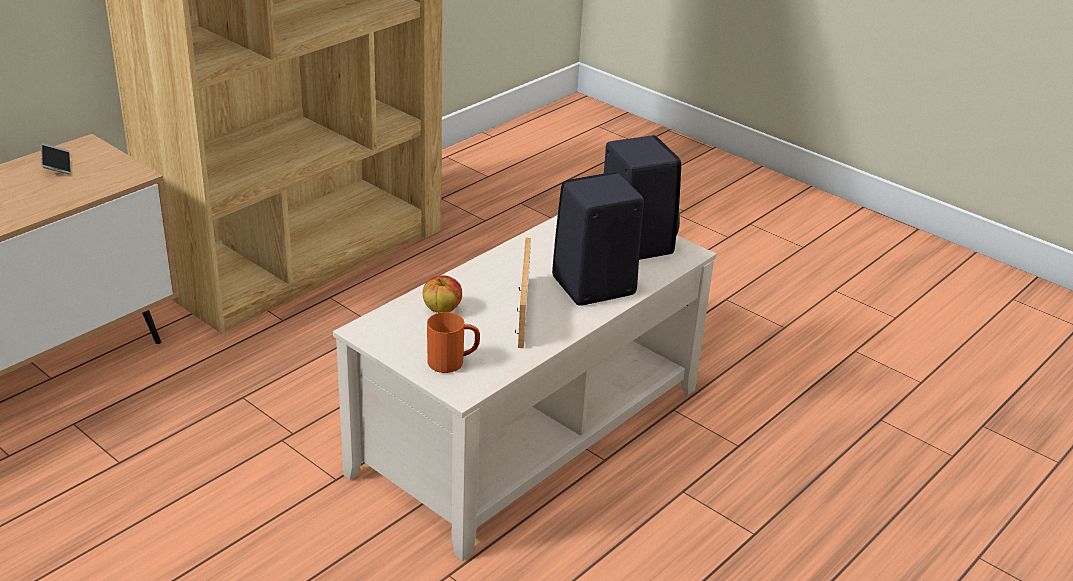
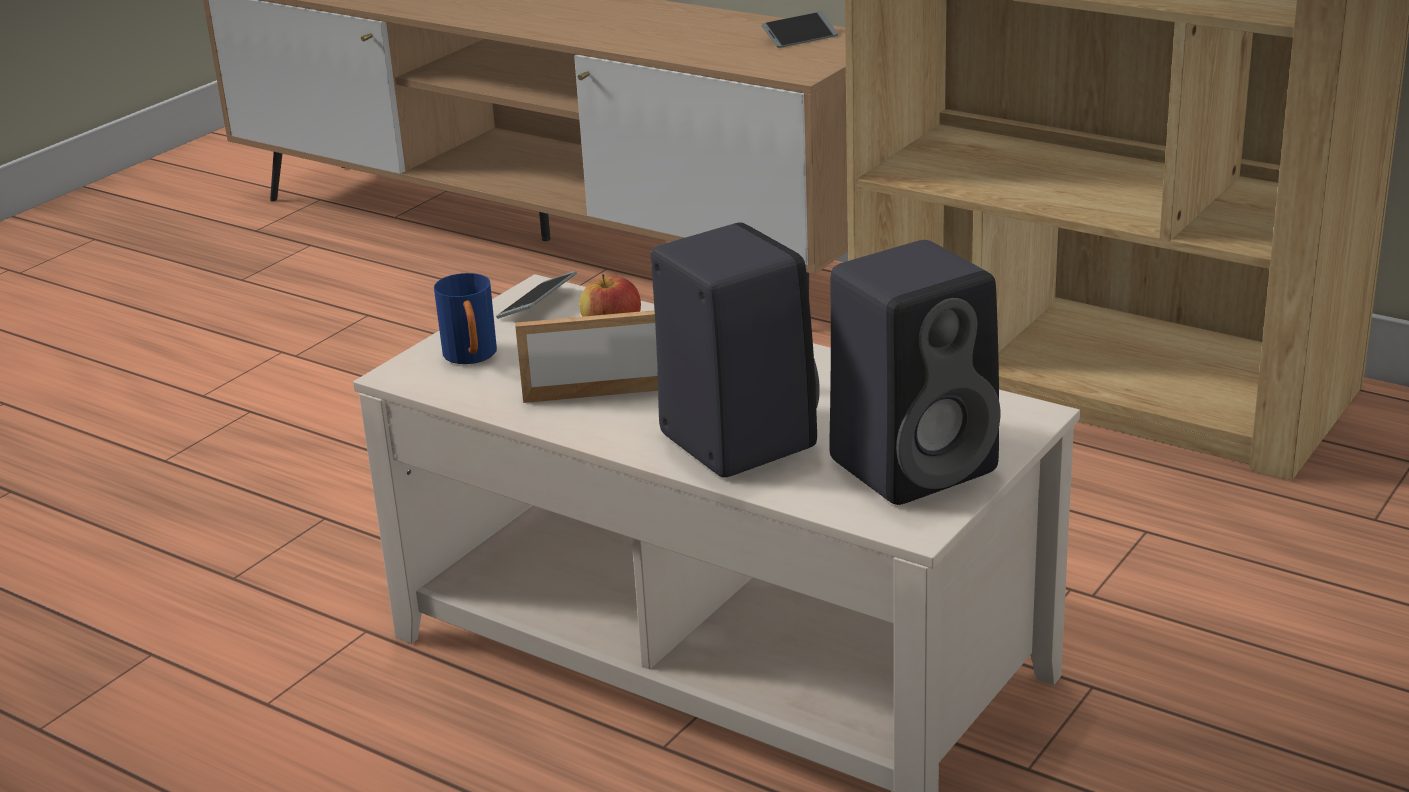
camera: 85 degrees right, 5 degrees down
(385, 332) = (537, 304): none -> phone
(453, 362) = (472, 358): orange mug -> blue mug

